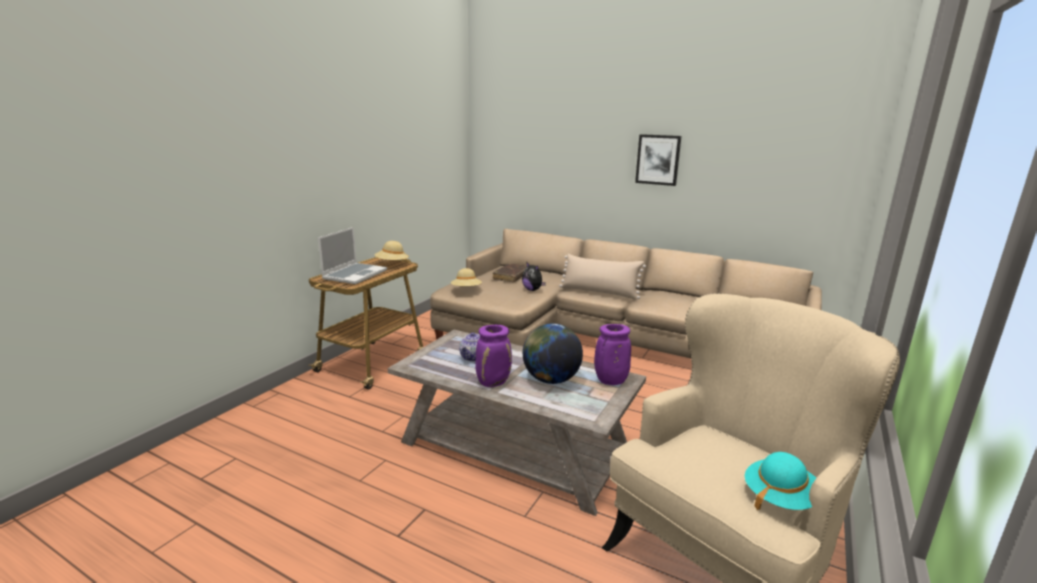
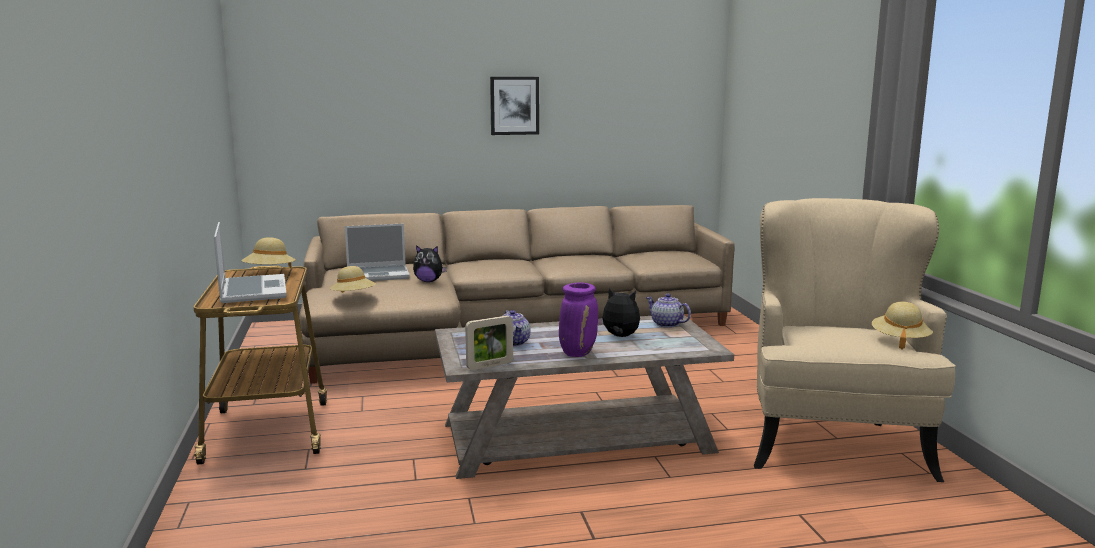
camera: 40 degrees left, 5 degrees down
(423, 370) = (490, 365): none -> picture frame
(511, 277) = (378, 275): brown book -> laptop
(551, 380) = (619, 337): globe -> plush toy
(599, 292) = (501, 269): beige pillow -> none
(610, 381) = (666, 324): purple vase -> teapot
(779, 497) = (900, 340): turquoise hat -> beige hat

